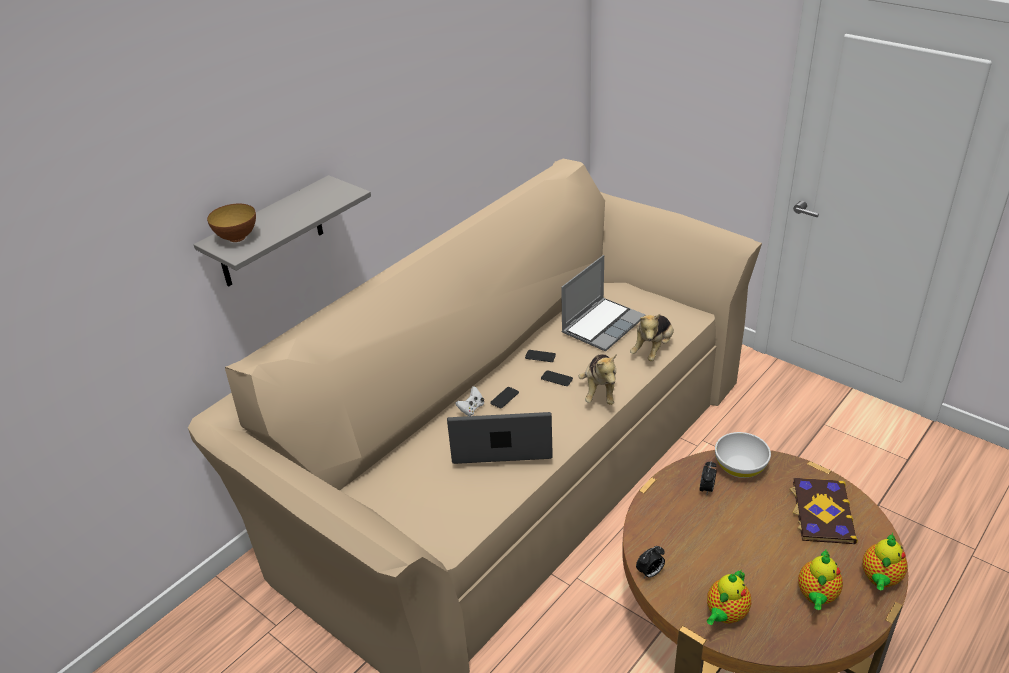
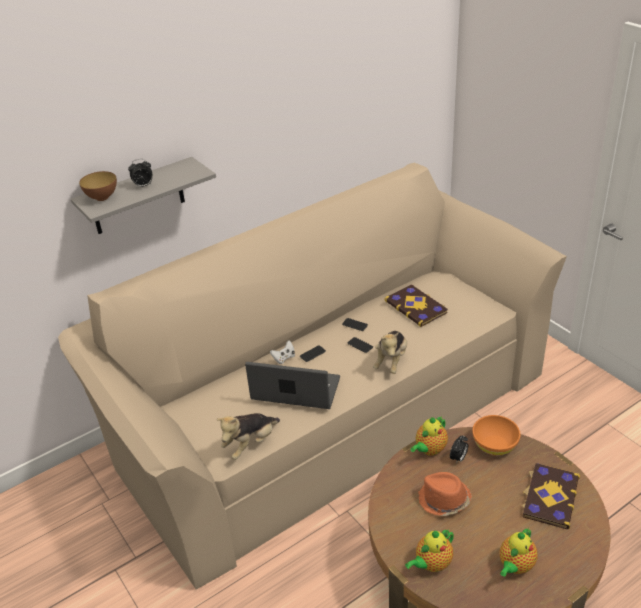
camera: 15 degrees right, 0 degrees up
(602, 325) = (416, 306): laptop -> book
(650, 573) = (383, 517): alarm clock -> alarm clock (143, 186)
(653, 349) = (450, 333): plush toy -> plush toy (250, 444)
(709, 539) = (443, 500): none -> orange hat
(740, 466) = (494, 445): white bowl -> orange bowl
(880, 579) = (577, 564): teapot -> teapot (429, 450)

